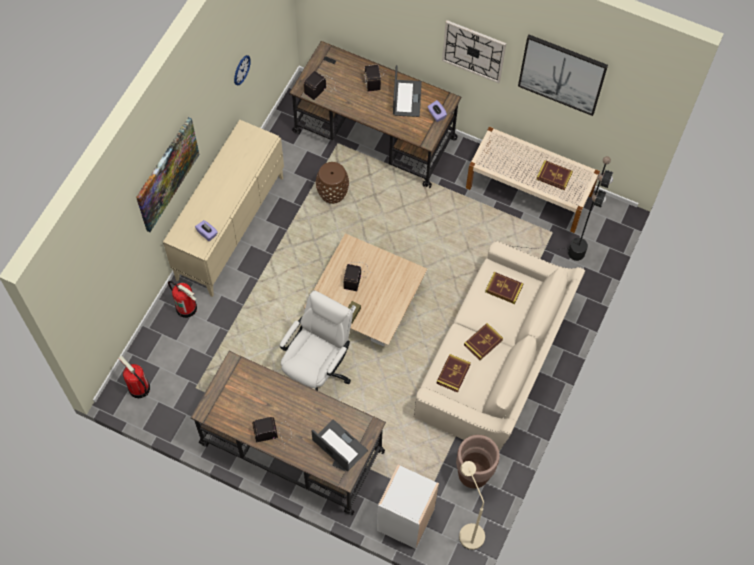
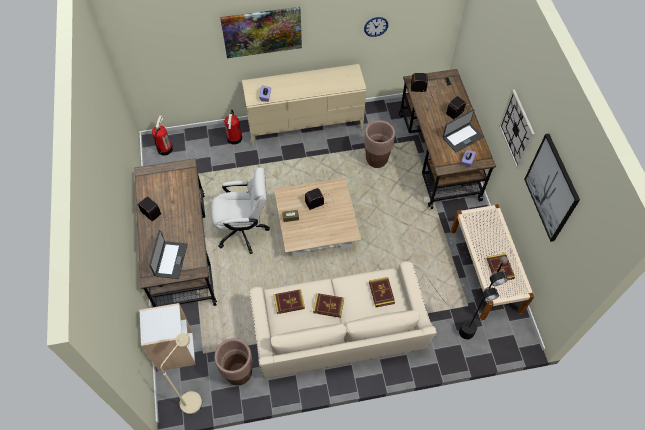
camera: 55 degrees right, 5 degrees down
(332, 193) = (376, 160): brown stool -> brown planter

